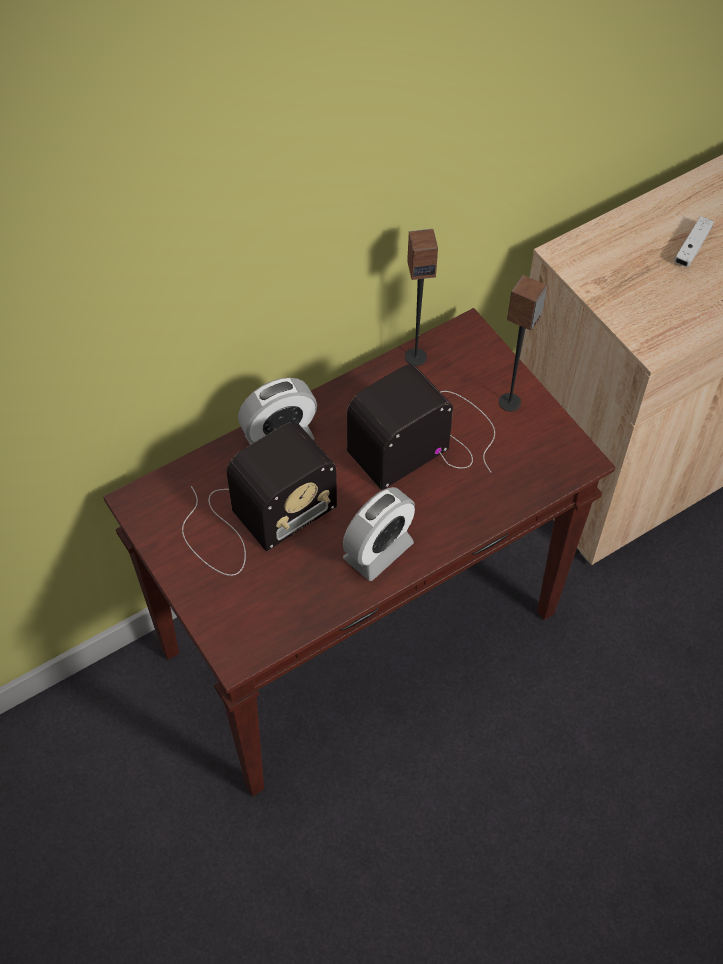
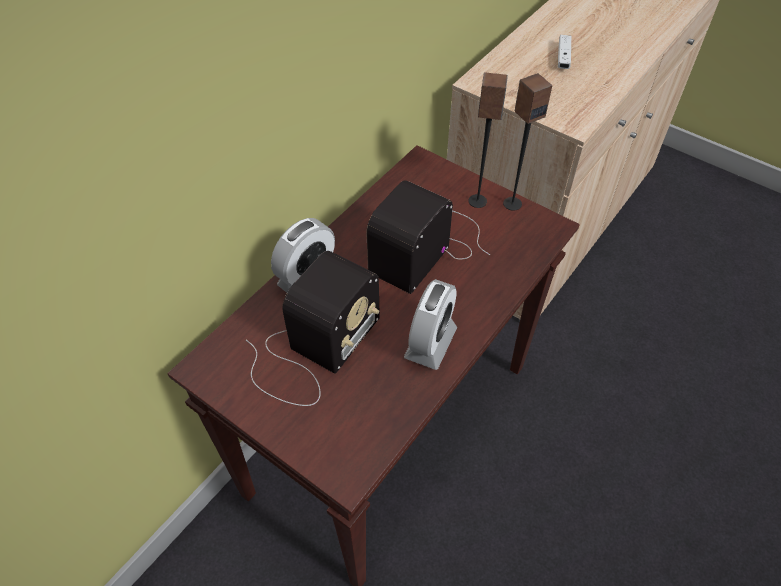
camera: 20 degrees left, 5 degrees down
(415, 356) = (389, 189): speaker -> speaker (512, 203)

